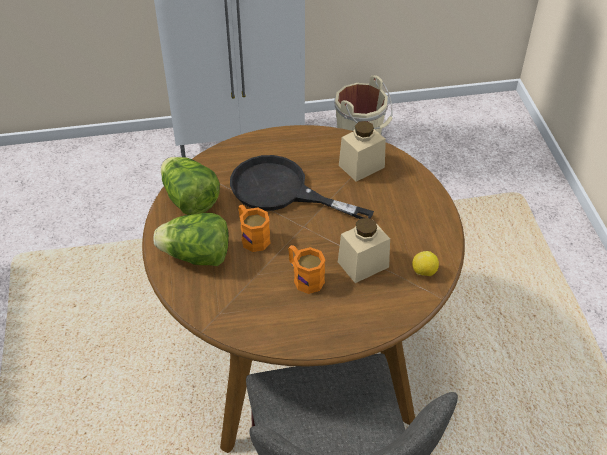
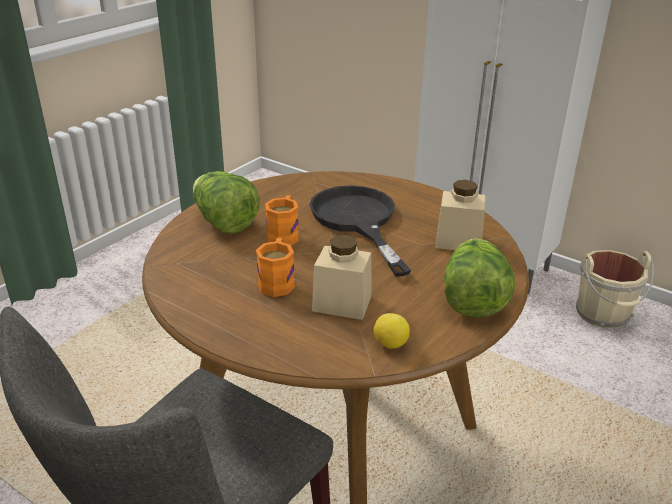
camera: 45 degrees right, 15 degrees down
(189, 200) = (279, 191): lettuce -> lettuce (472, 300)

